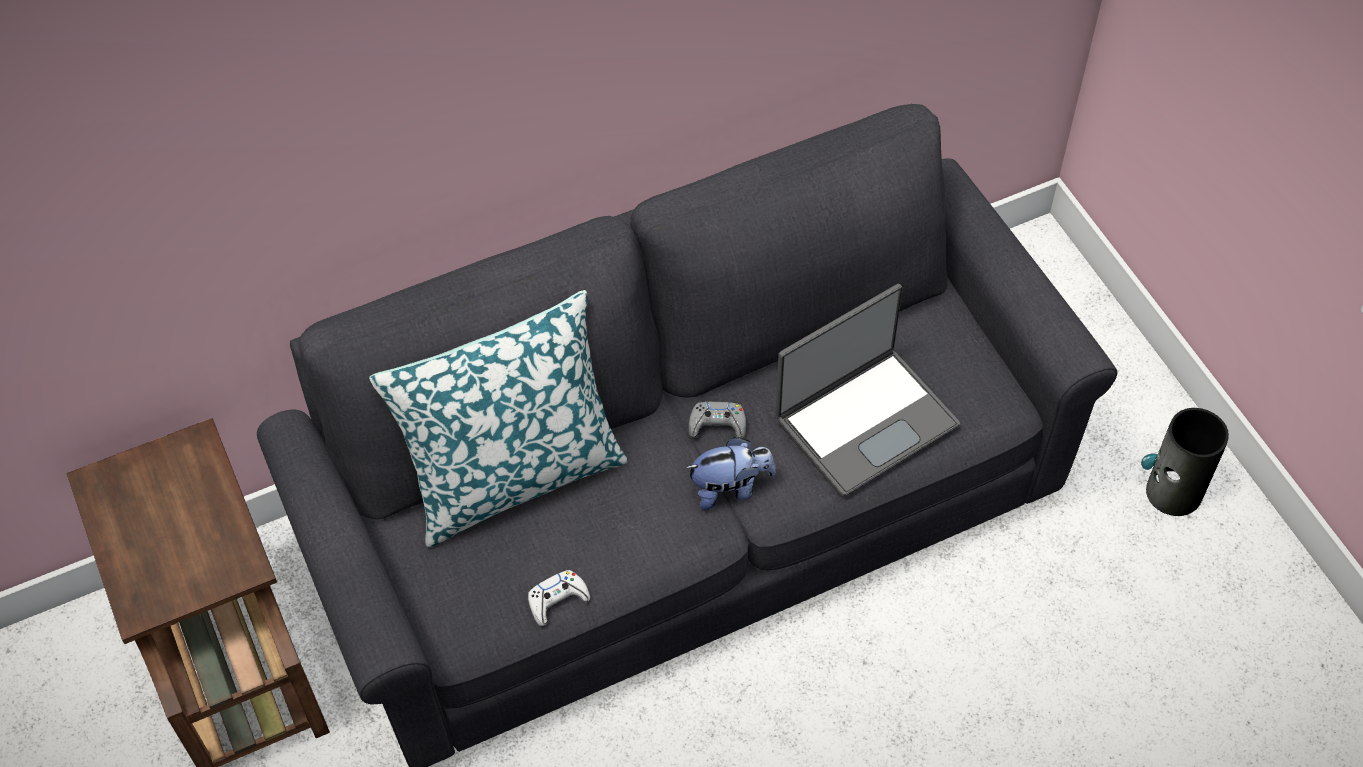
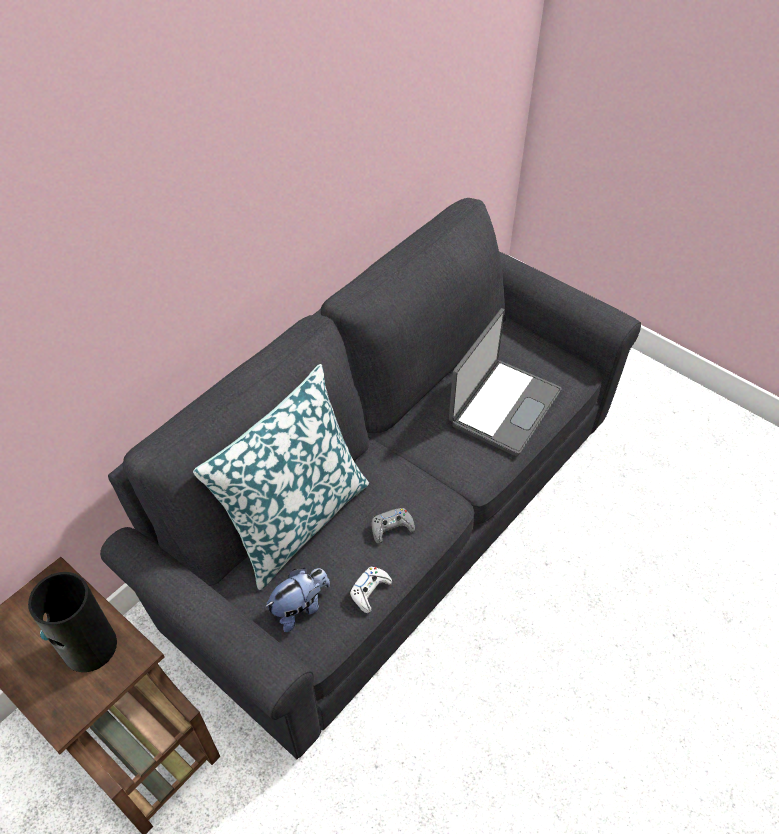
camera: 25 degrees left, 5 degrees down
(717, 424) = (414, 440): grey game controller -> grey game controller (391, 528)
(730, 488) = (444, 476): plush toy -> plush toy (300, 607)
(1173, 492) = (658, 402): vase -> vase (89, 648)

